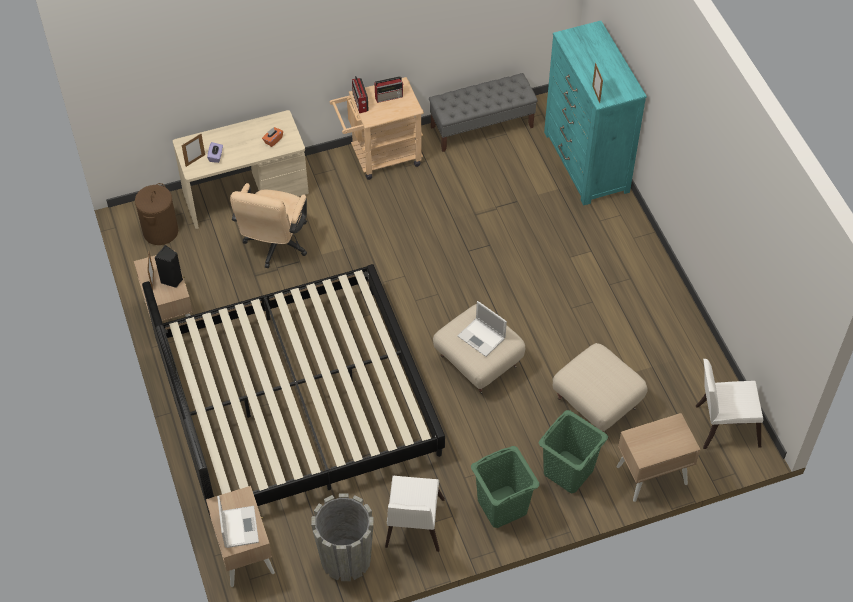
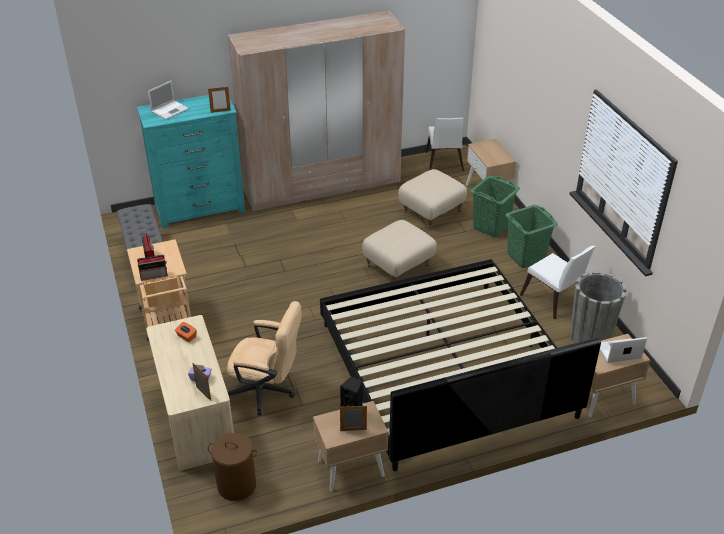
camera: 90 degrees left, 15 degrees down
(413, 527) = (553, 301): white chair -> white chair turned 45 degrees clockwise
(482, 337) = (401, 235): laptop -> laptop (170, 110)
(648, 281) = (322, 186): none -> beige wardrobe

